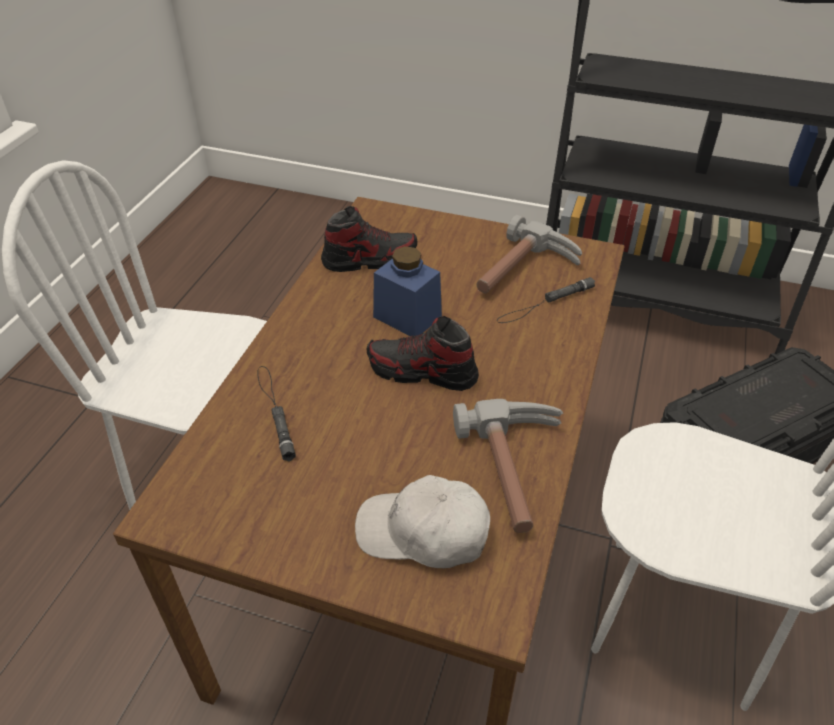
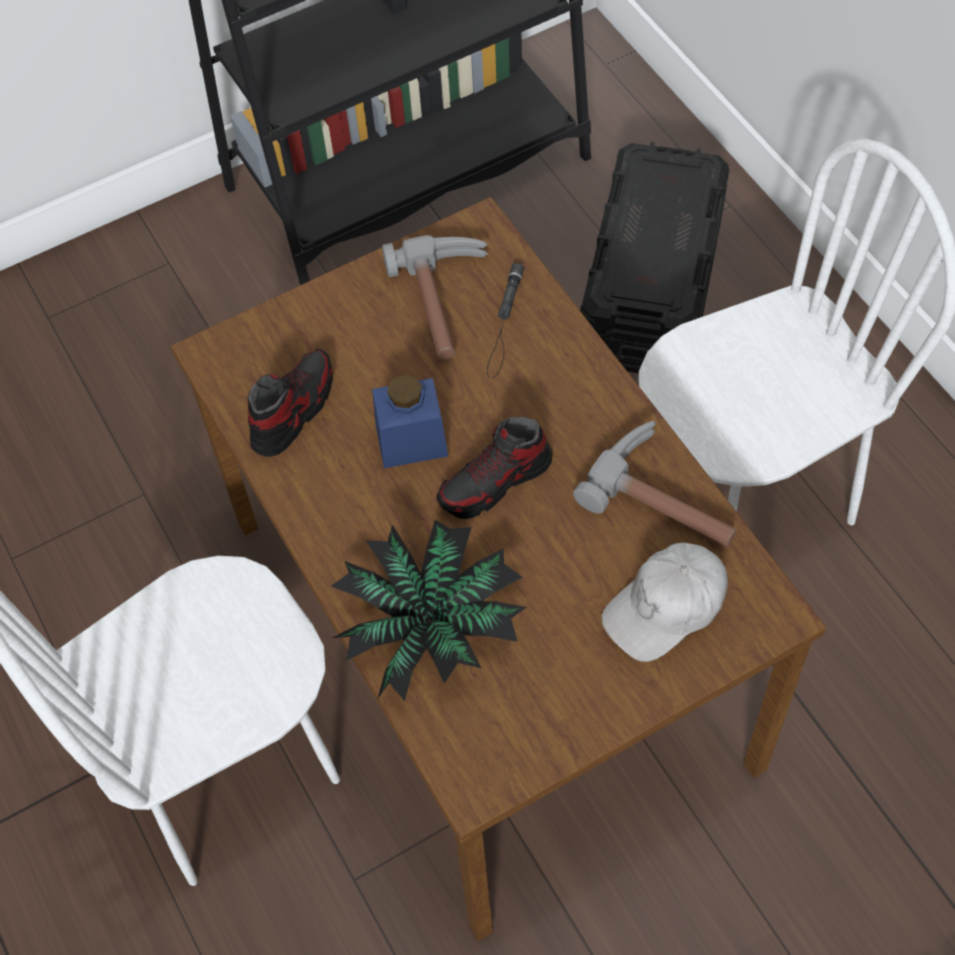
camera: 45 degrees left, 15 degrees up
(275, 411) = (432, 628): black flashlight -> potted plant

